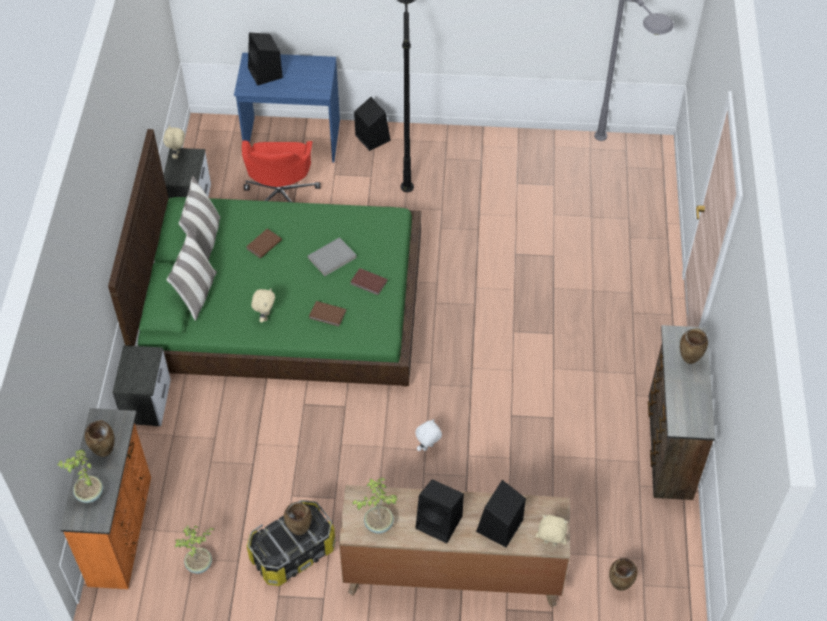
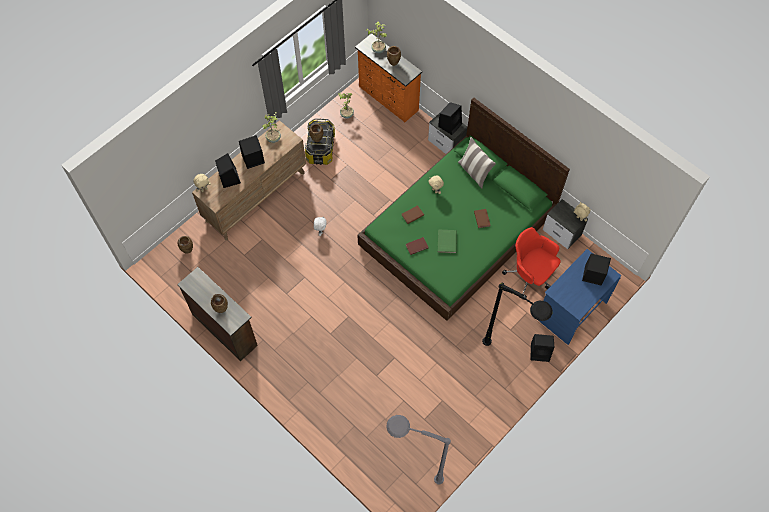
camera: 130 degrees right, 10 degrees up
(136, 366) = (450, 124): none -> black speaker
(203, 238) = (508, 196): pillow -> none
(332, 258) = (446, 242): grey book -> green book

